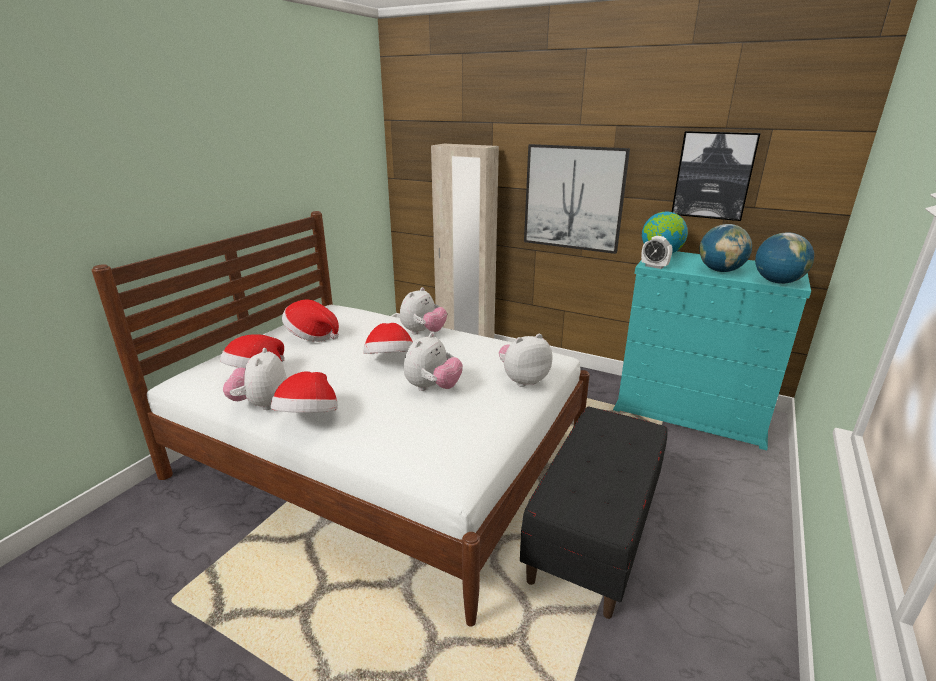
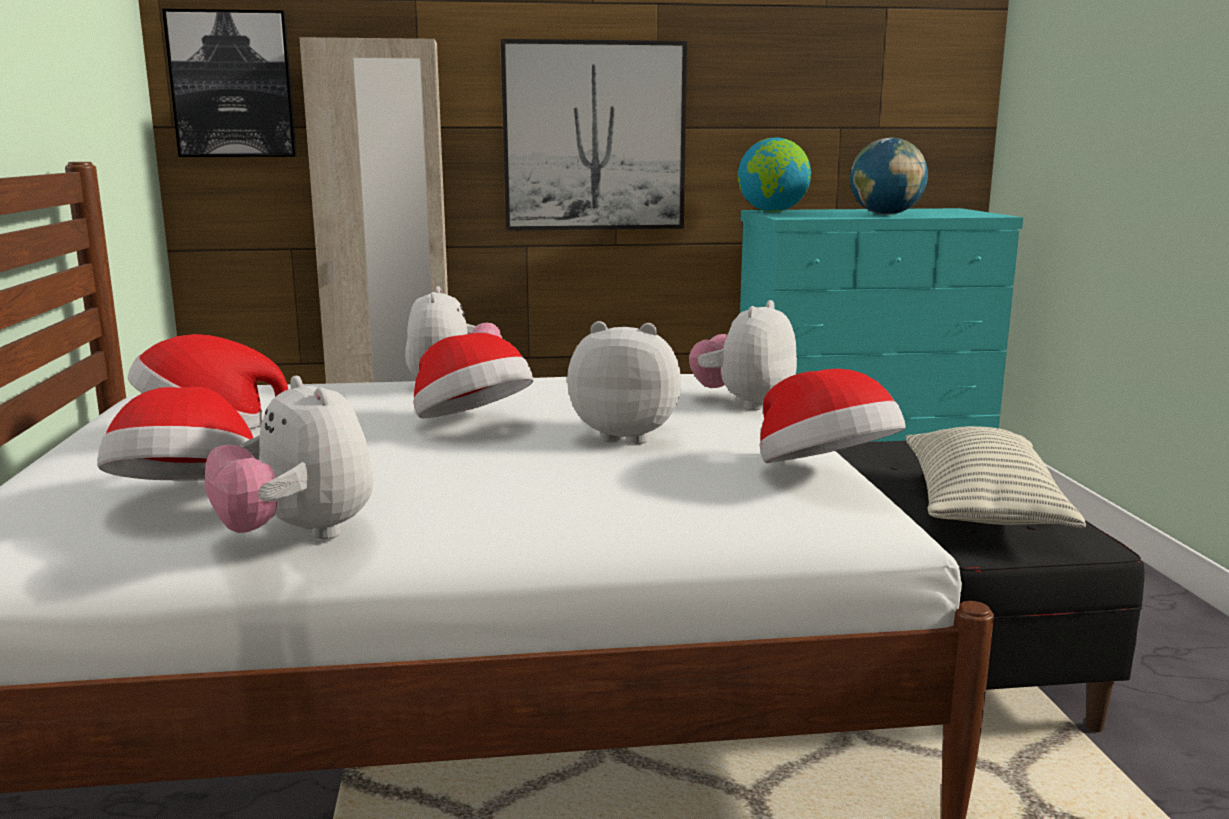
camera: 35 degrees left, 10 degrees down
(309, 418) = (468, 521): hat -> hat (824, 475)
(433, 388) = (626, 436): plush toy -> plush toy turned 75 degrees counterclockwise
(596, 479) = (981, 509): none -> pillow
(654, 266) = (798, 217): alarm clock -> none
(713, 175) = (818, 81): picture -> picture (232, 85)
(777, 282) = (972, 215): globe -> none

